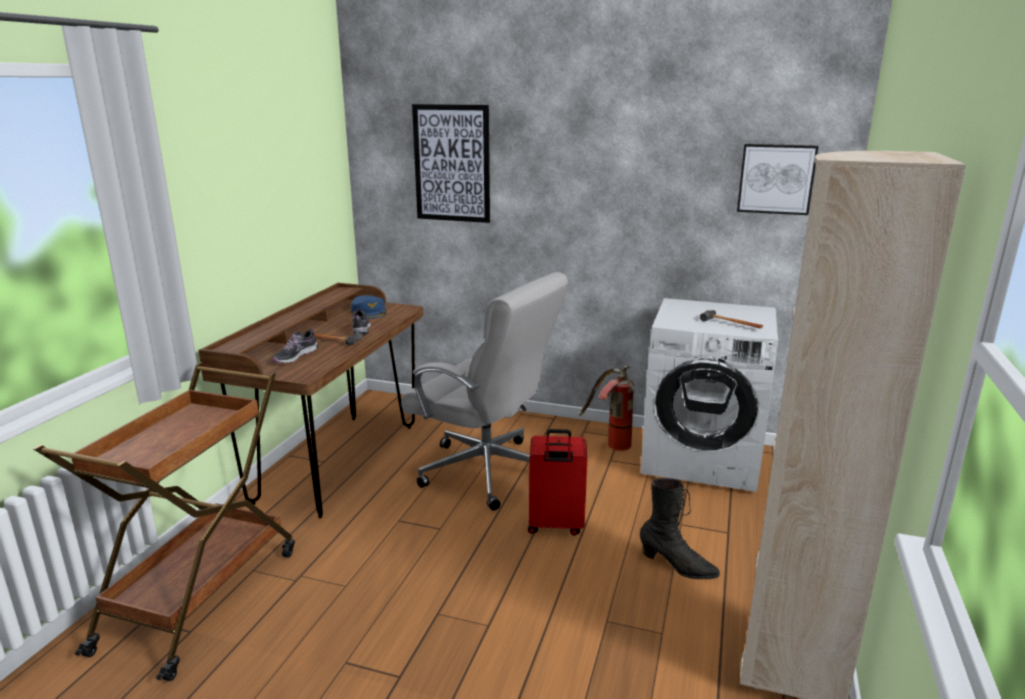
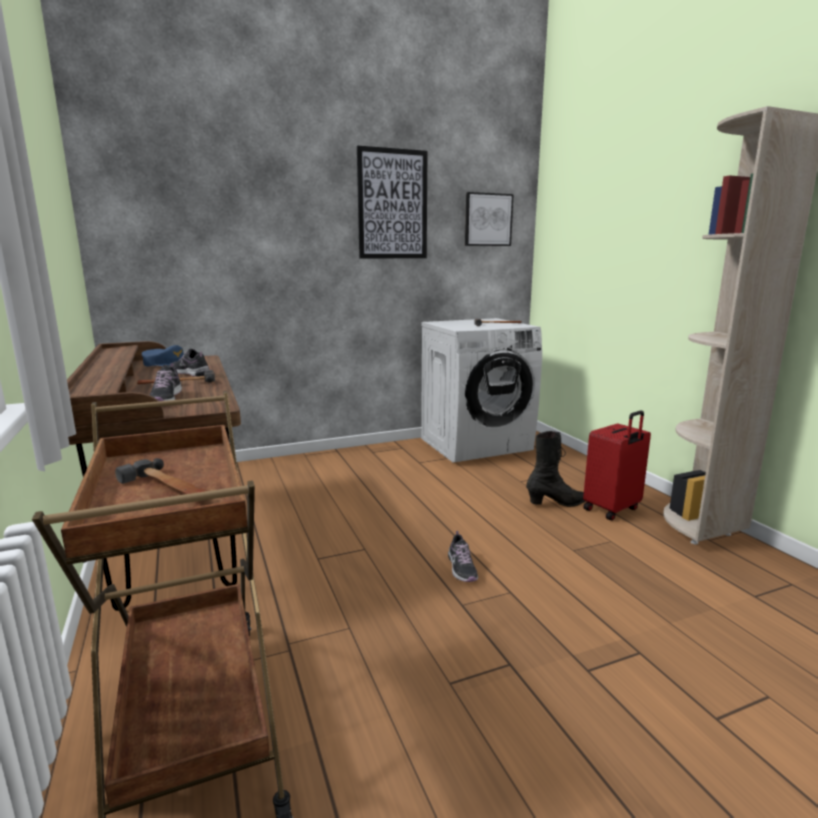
camera: 40 degrees left, 5 degrees down
(169, 442) = (169, 489): none -> hammer
(452, 163) = (212, 209): picture -> picture (392, 204)
(484, 583) = (461, 568): none -> shoe
(486, 470) = (337, 497): grey office chair -> none
(555, 525) = (448, 512): red suitcase -> red suitcase (612, 509)
(609, 443) = (402, 453): fire extinguisher -> none

